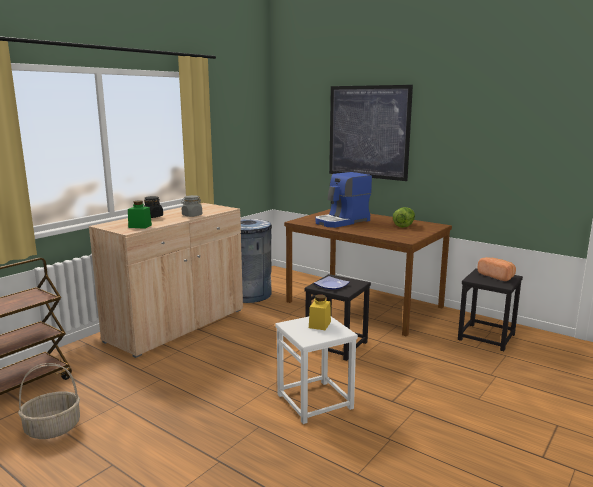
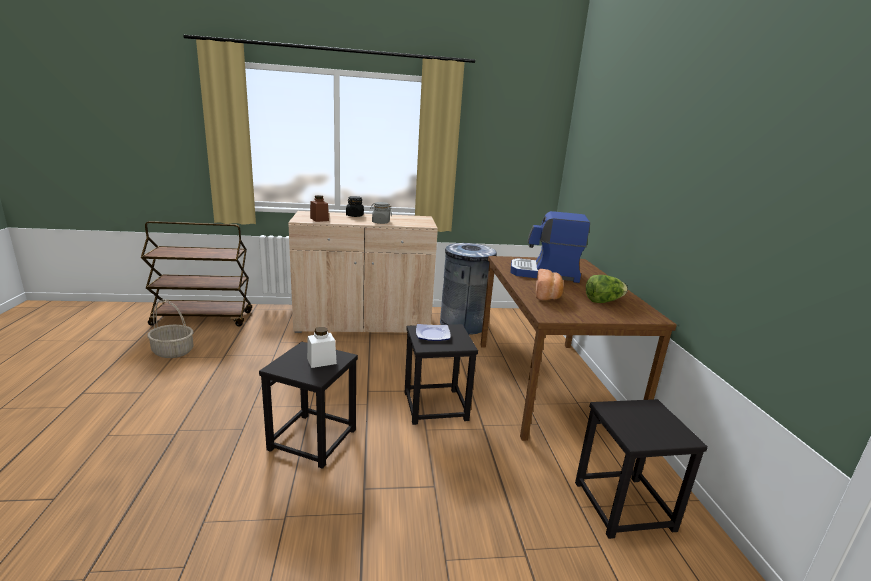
camera: 45 degrees right, 5 degrees up
(140, 226) = (319, 219): green jar -> brown jar
(315, 401) = (313, 440): white stool -> black stool
(319, 324) = (321, 361): yellow jar -> white jar
(368, 132) = (629, 165): picture -> none
(497, 276) = (659, 424): bread -> bread (548, 295)

